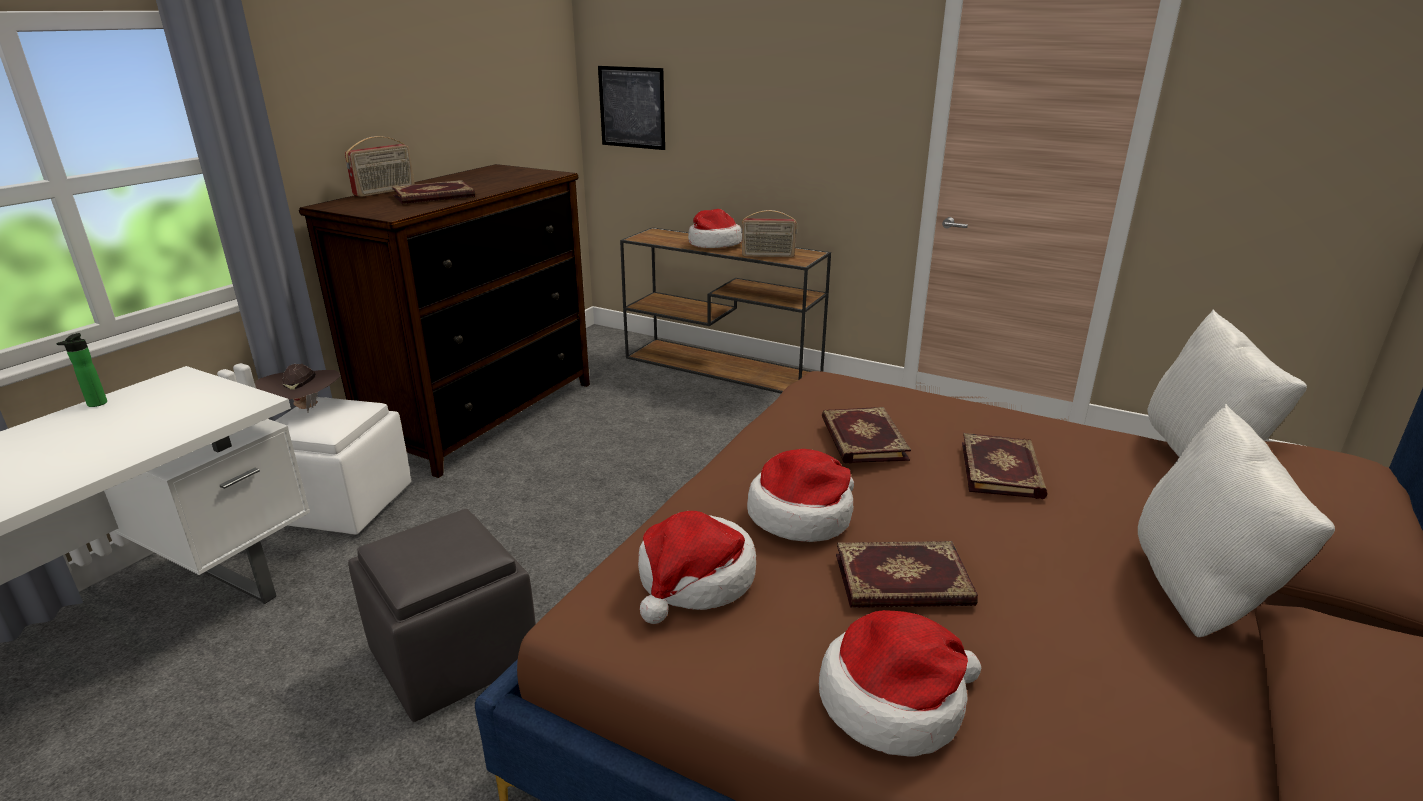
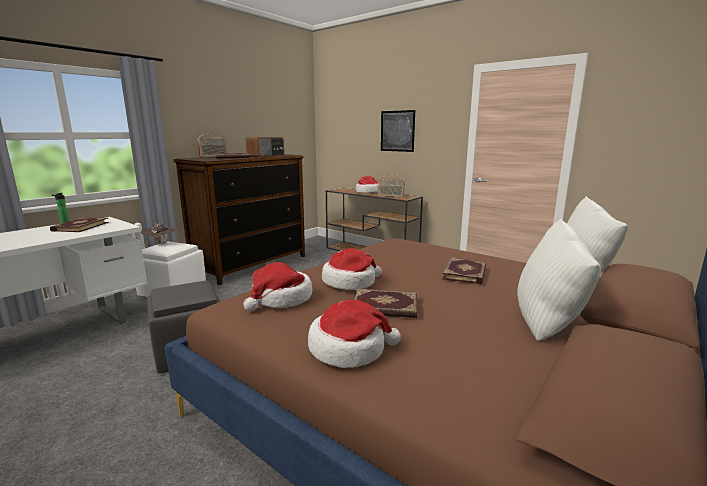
camera: 10 degrees right, 10 degrees down
(501, 181) = (266, 156): none -> radio
(632, 107) = (337, 133): picture -> picture (397, 131)
(862, 439) = (398, 258): book -> book (80, 226)

